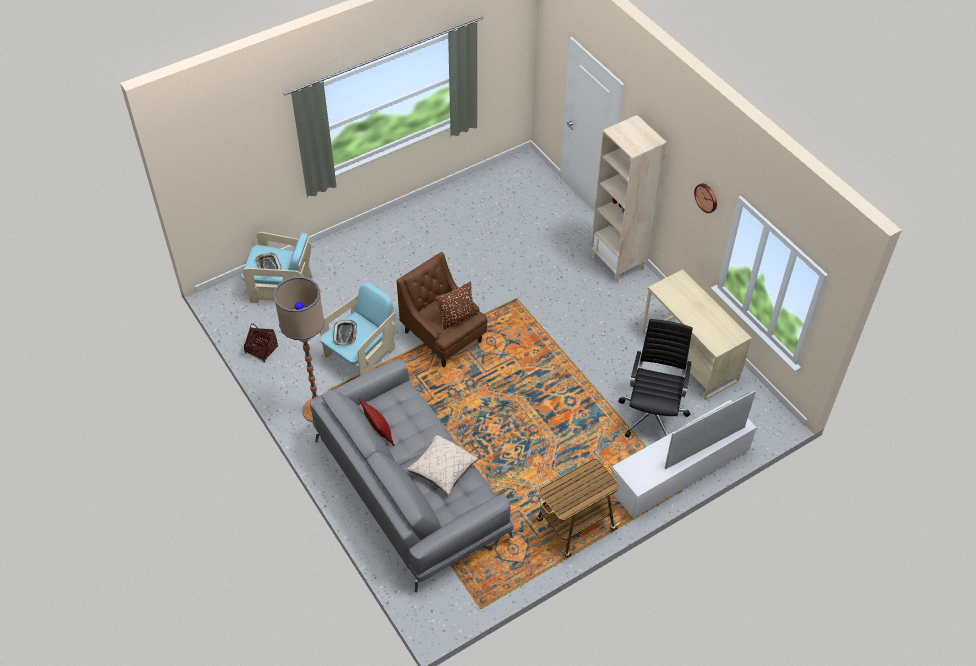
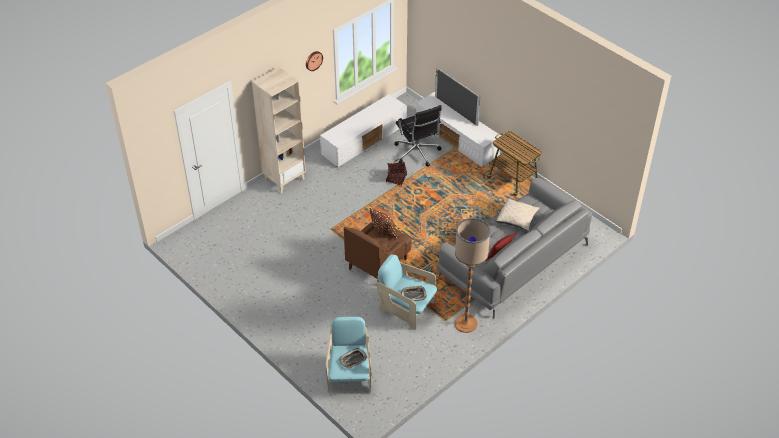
camera: 100 degrees left, 5 degrees down
(261, 350) = (418, 372): basket -> basket (396, 179)
(653, 414) = (417, 153): black office chair -> black office chair turned 120 degrees counterclockwise
(689, 356) = (364, 140): beige desk -> white tv stand

